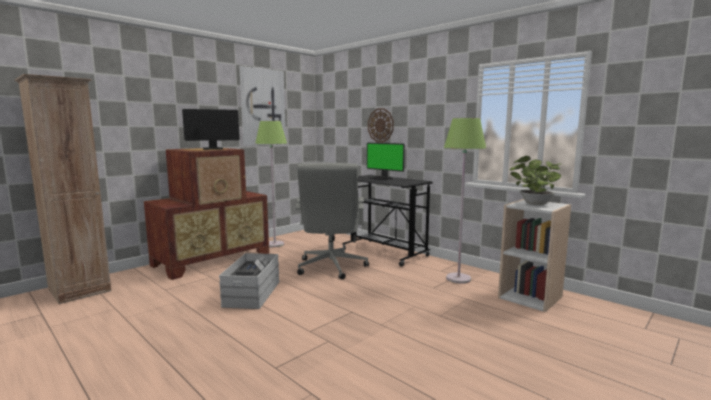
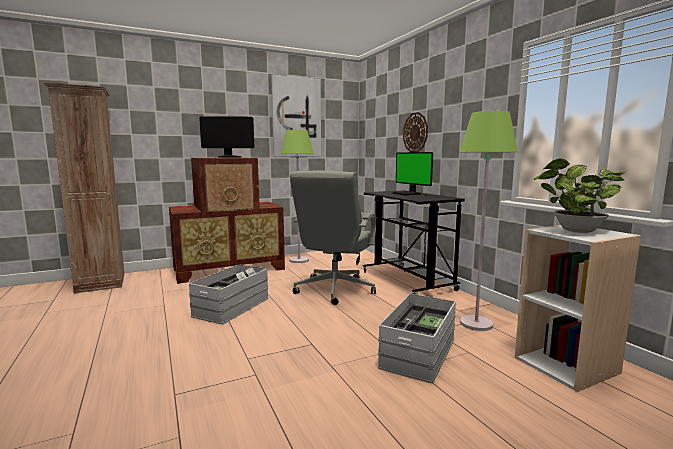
camera: 20 degrees right, 0 degrees up
(435, 305) = (419, 353): none -> grey storage box

